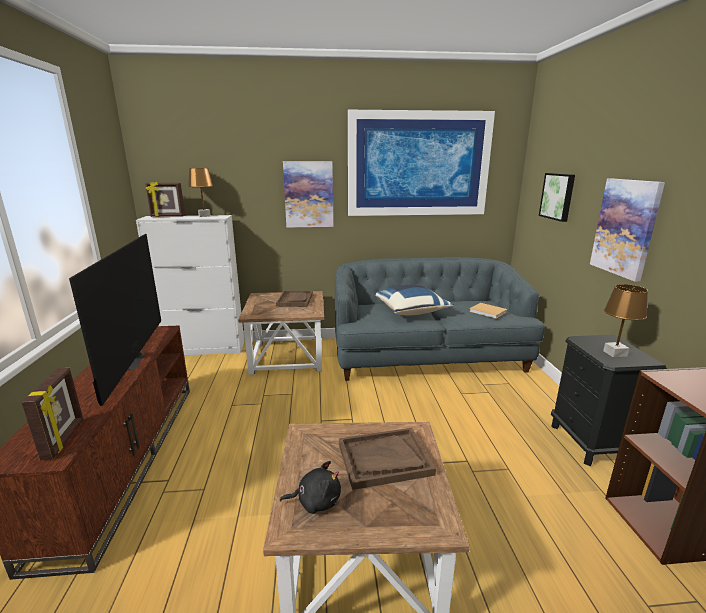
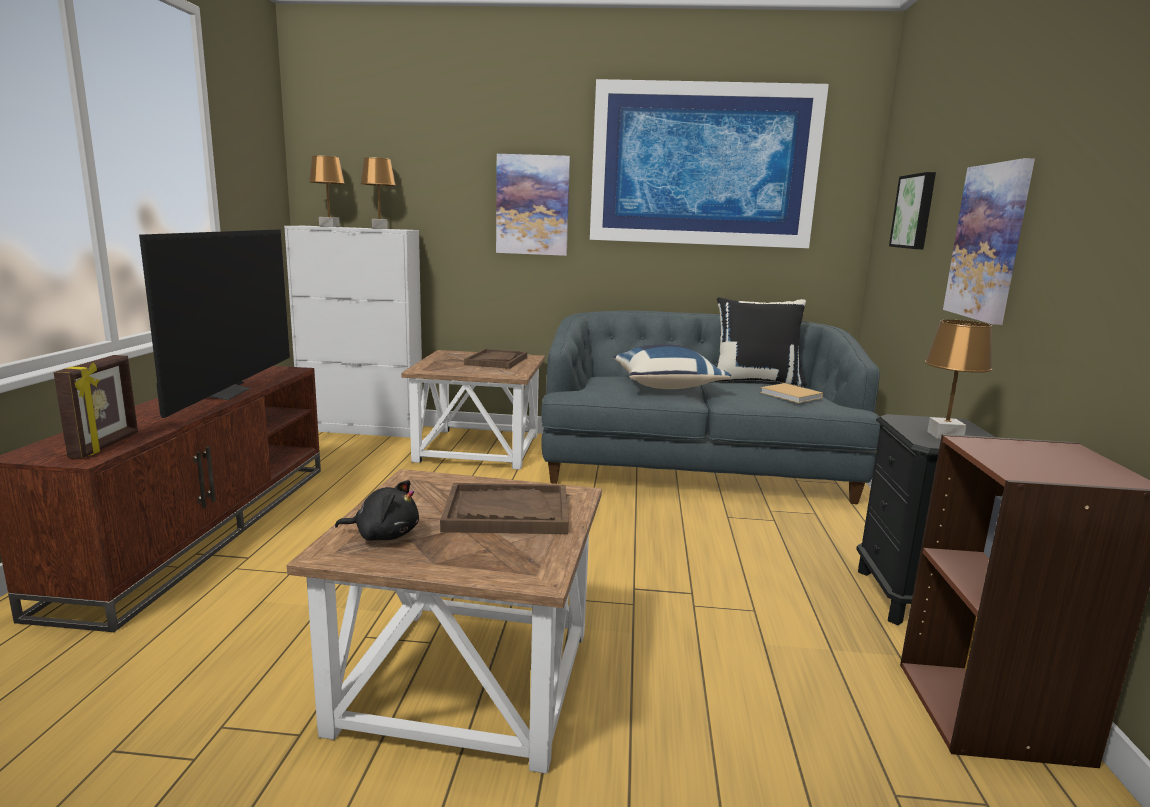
camera: 10 degrees right, 5 degrees down
(167, 216) = (329, 226): picture frame -> brown table lamp
(458, 299) = (756, 381): none -> black pillow

